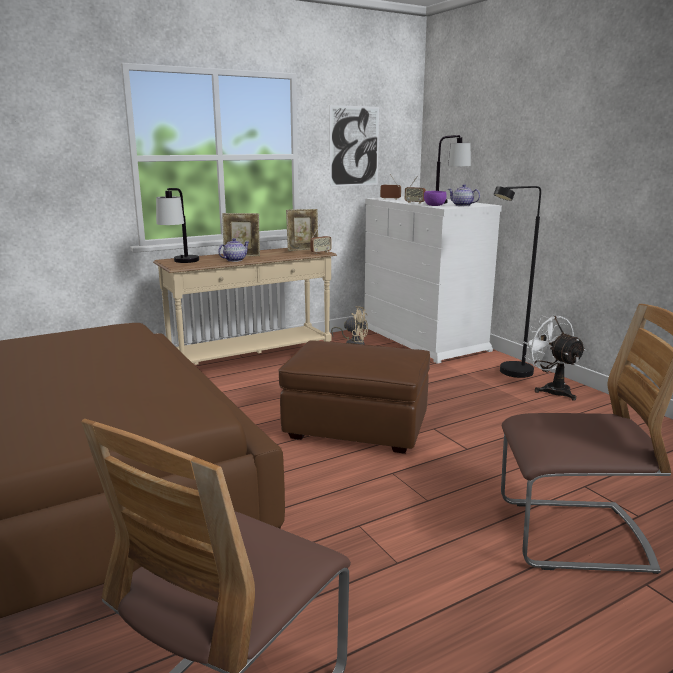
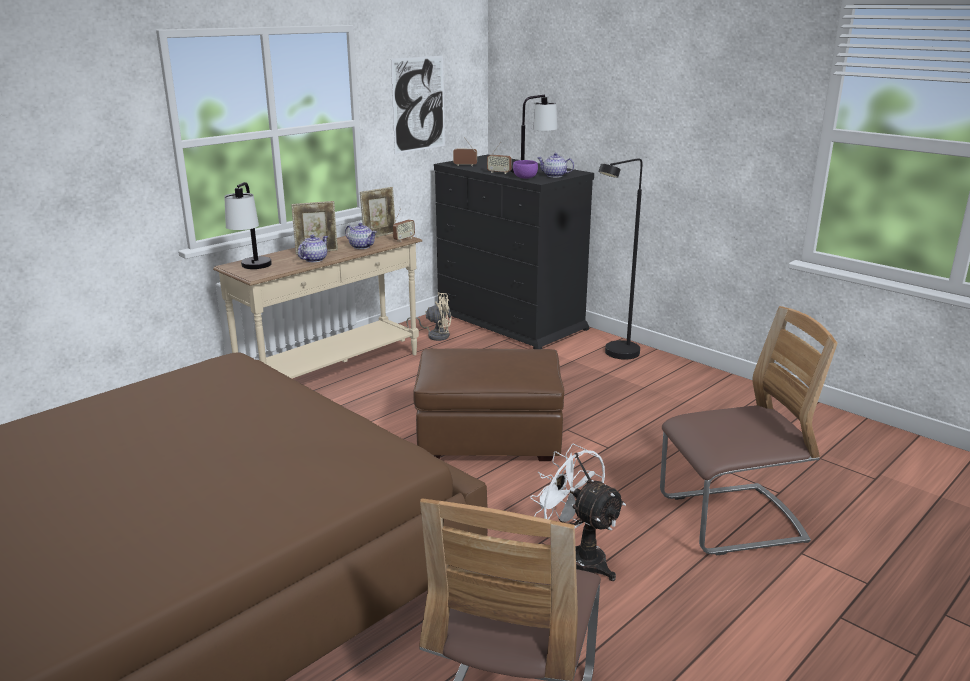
camera: 15 degrees left, 5 degrees up
(281, 255) = (361, 246): none -> teapot
(424, 339) = (511, 321): white dresser -> black dresser
(551, 389) = (663, 370): white fan -> white fan (578, 558)

